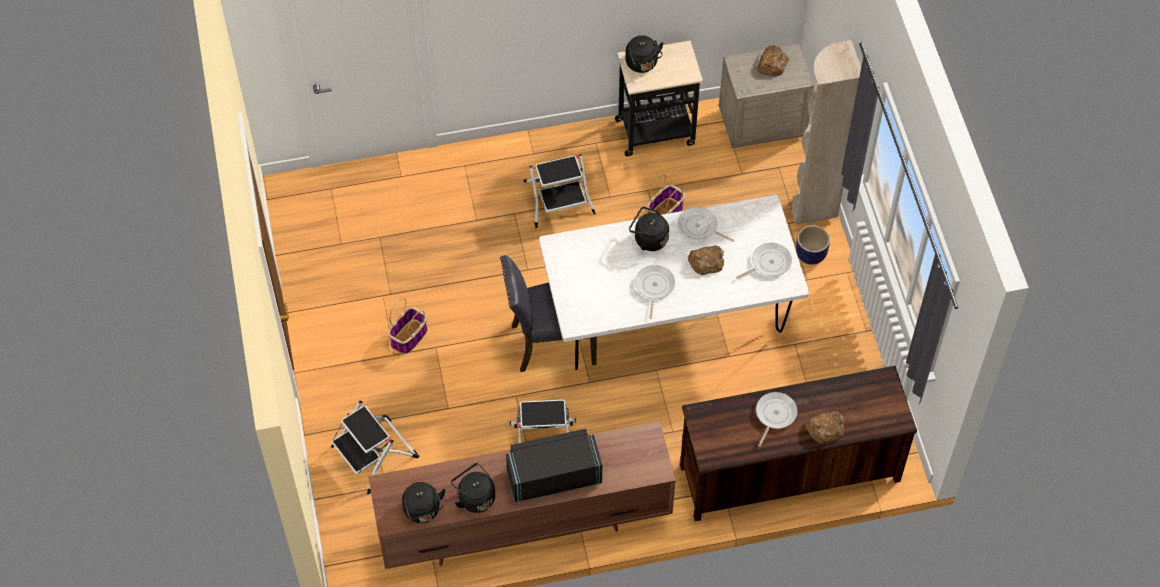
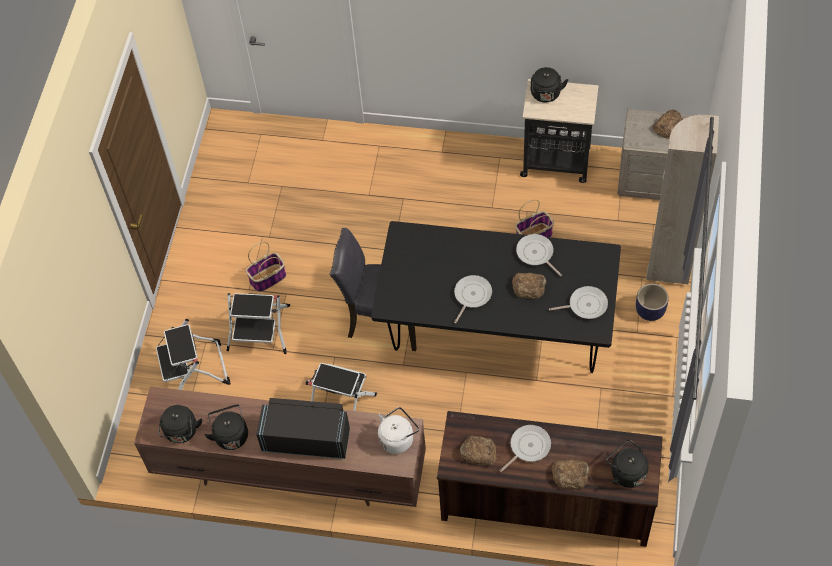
camera: 25 degrees right, 0 degrees up
(558, 198) = (446, 196): step ladder -> step ladder (260, 329)
(644, 447) = (398, 438): none -> white kettle
(648, 239) = (485, 251): black kettle -> black kettle (626, 472)
(668, 320) = (496, 331): white dining table -> black dining table
(729, 436) = (478, 453): none -> bread

